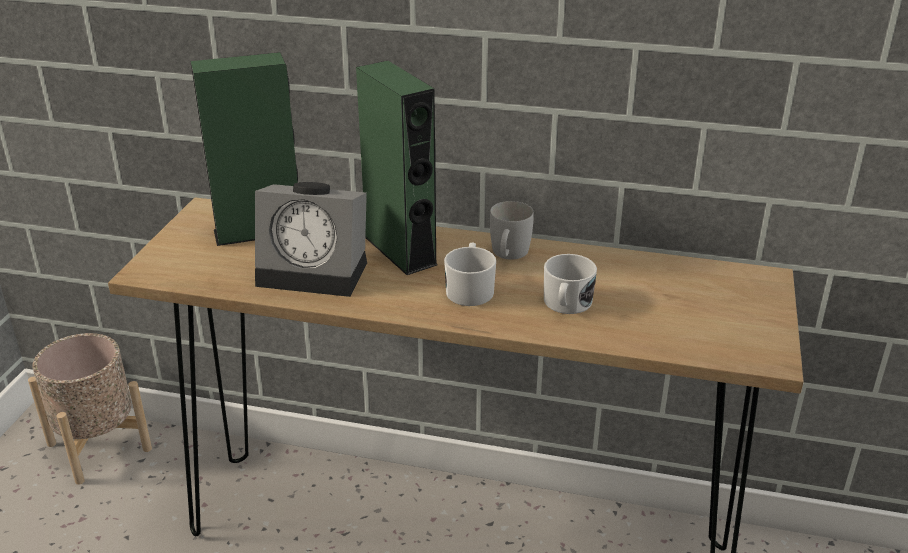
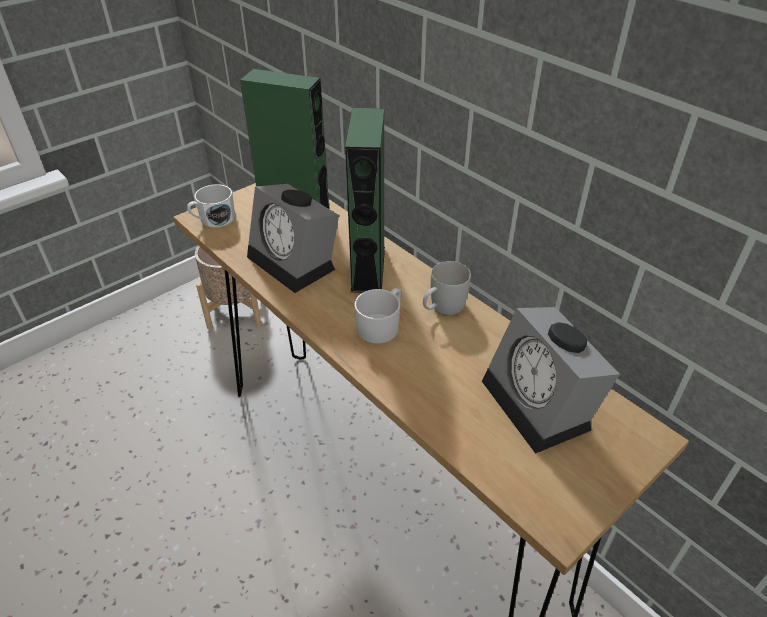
camera: 35 degrees right, 10 degrees up
(566, 304) = (438, 375): white mug -> white mug (213, 219)
(670, 290) = (541, 405): none -> alarm clock

